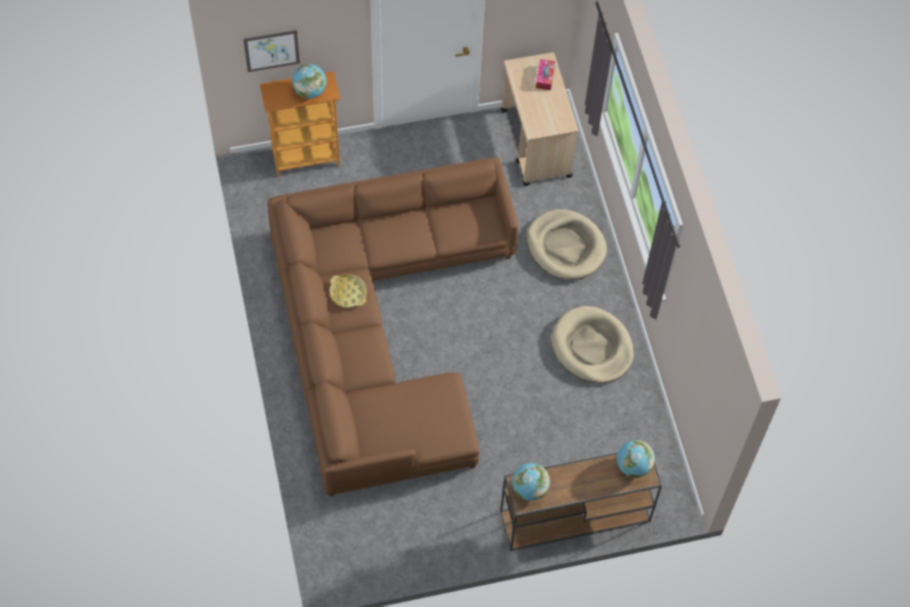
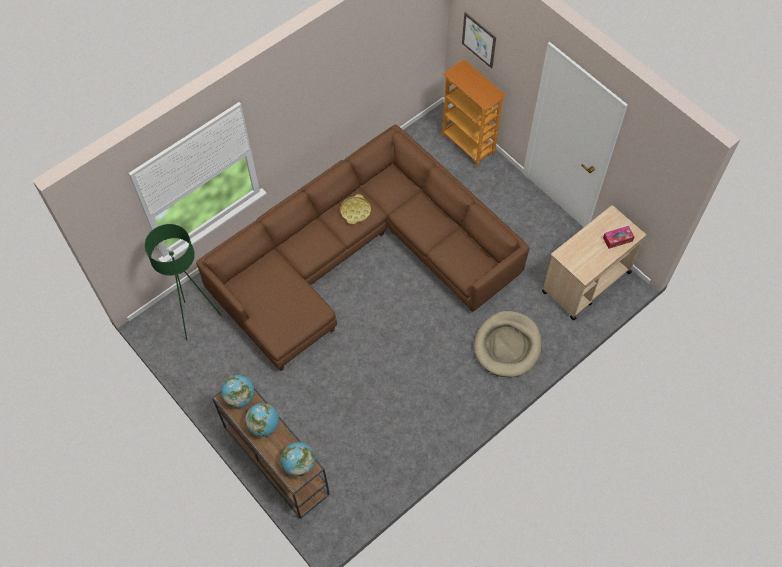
camera: 65 degrees right, 0 degrees up
(310, 91) = (478, 90): globe -> globe (264, 425)
(361, 524) = (197, 319): none -> green floor lamp
(592, 347) = (430, 405): beige dog bed -> none

